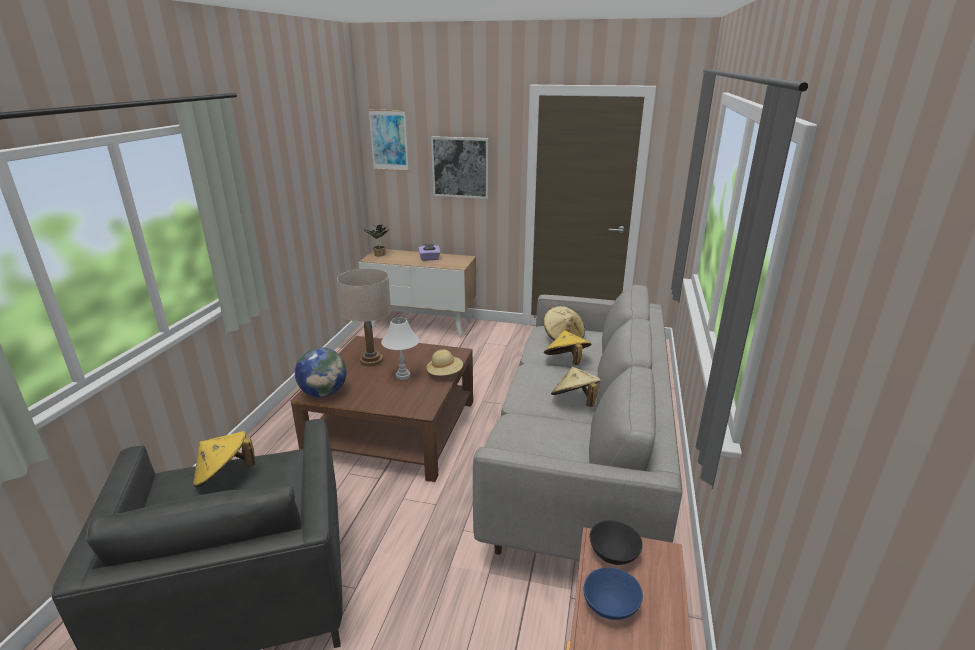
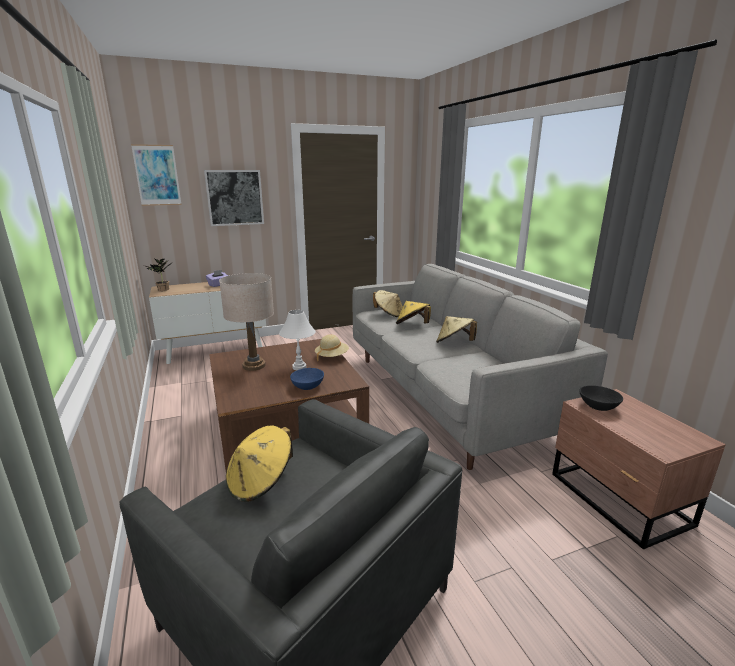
camera: 35 degrees left, 5 degrees down
(324, 393) = (245, 398): globe -> none
(611, 605) = (639, 429): blue bowl -> blue bowl (308, 386)

